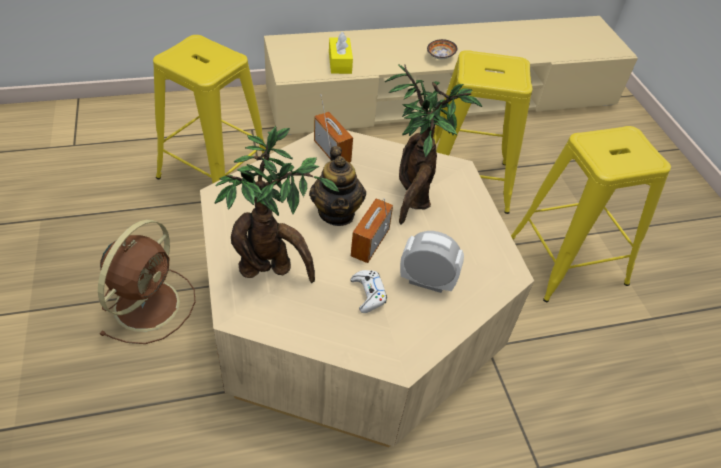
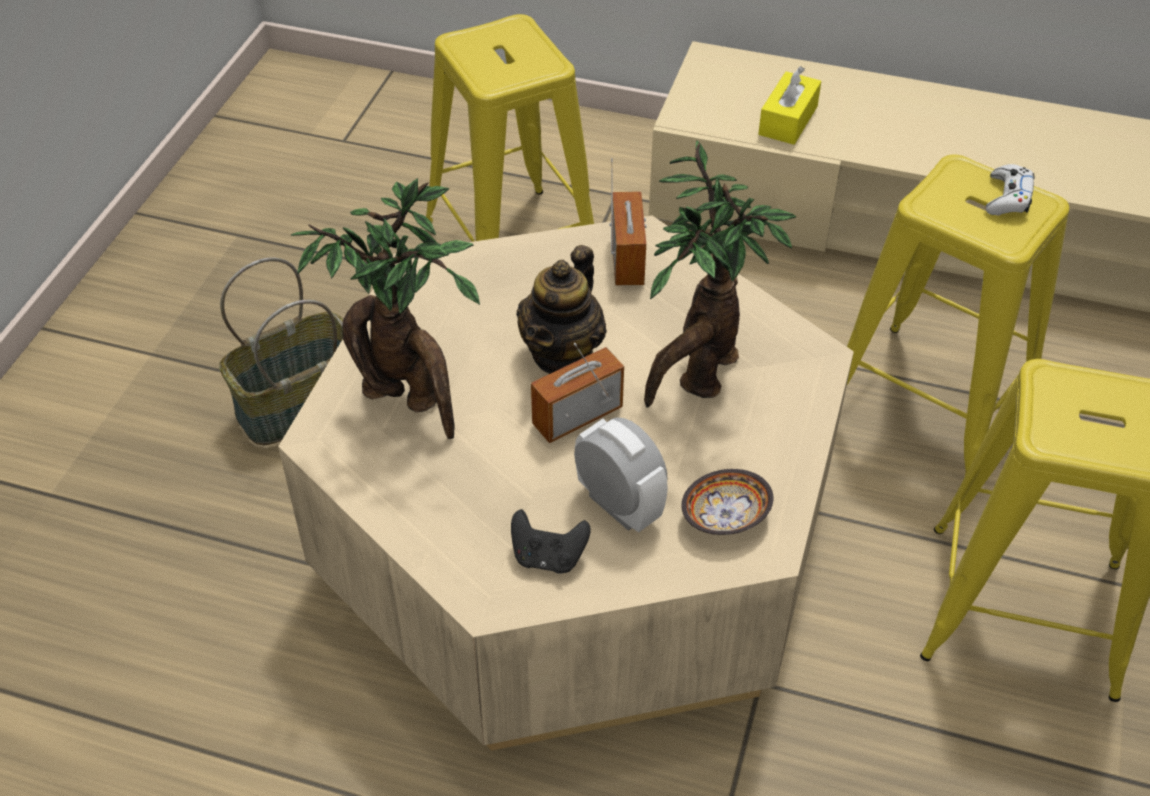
camera: 35 degrees right, 0 degrees up
(149, 303) = (301, 403): brown fan -> basket
(368, 294) = (517, 487): white game controller -> white game controller (1008, 198)
(413, 325) = (548, 557): none -> black game controller
(441, 57) = (987, 159): bowl -> bowl (727, 518)

